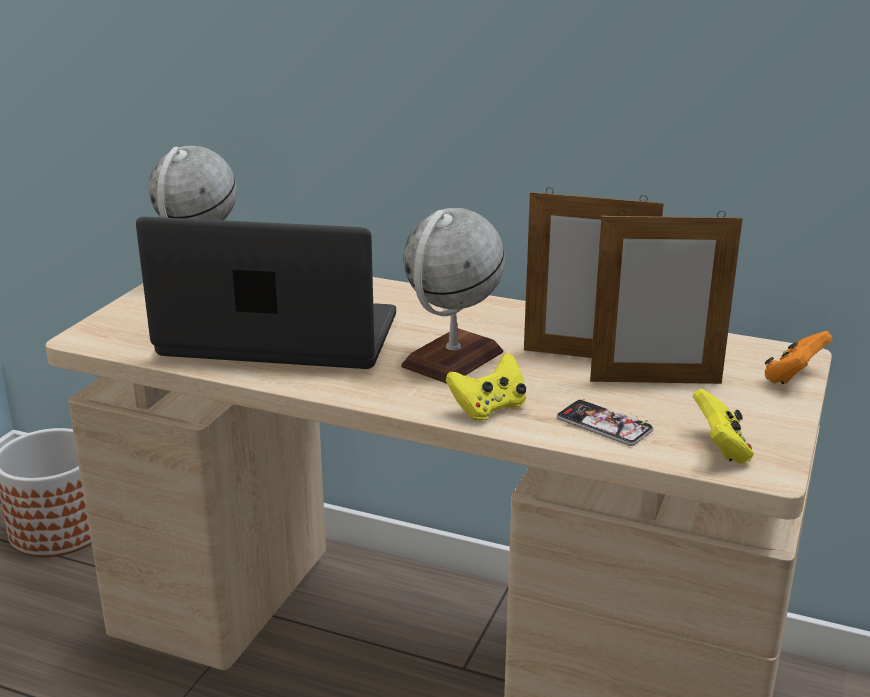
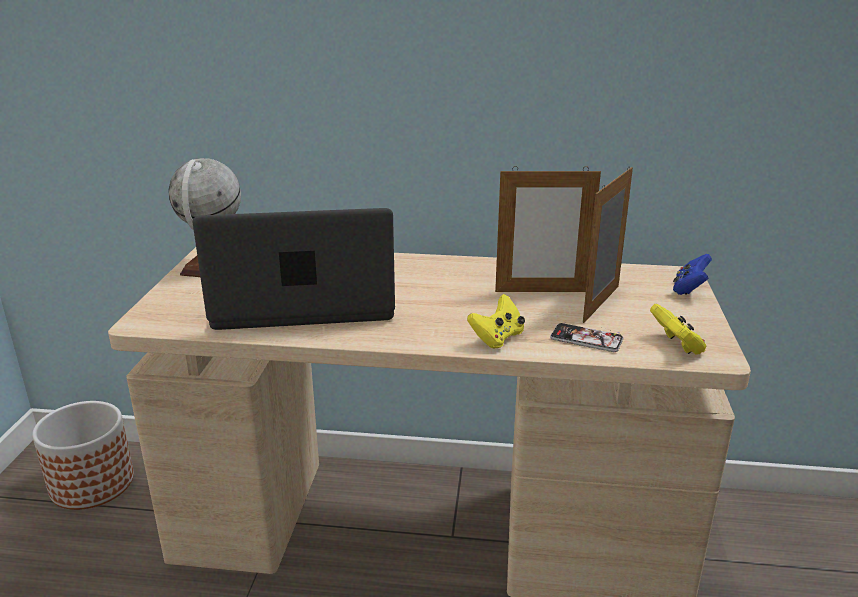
camera: 15 degrees left, 0 degrees up
(452, 359) = (448, 305): globe -> none
(655, 382) = (601, 303): picture frame -> picture frame turned 135 degrees clockwise
(793, 377) = (689, 289): orange game controller -> blue game controller

